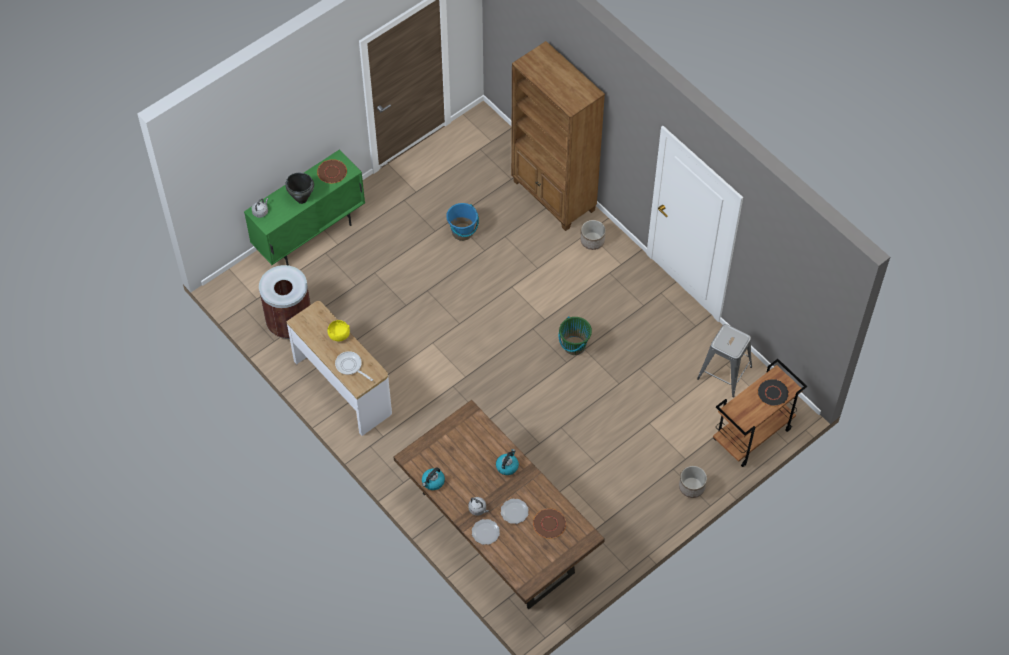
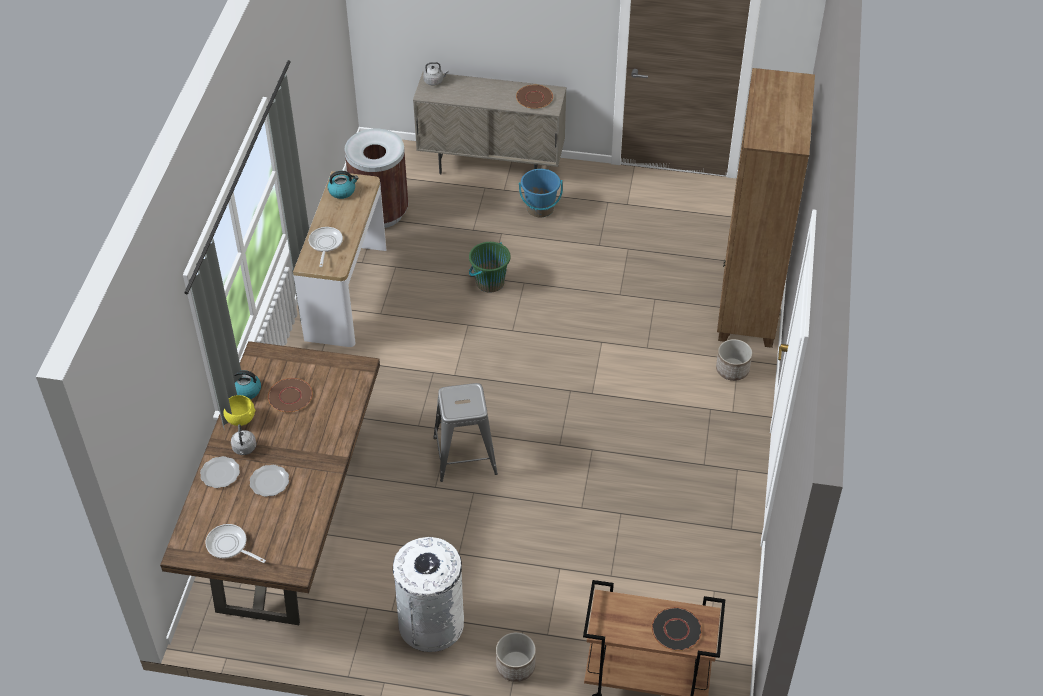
camera: 50 degrees right, 10 degrees down
(301, 199) = (480, 97): black cooking pot -> none
(310, 236) = (491, 166): green cabinet -> beige cabinet
(338, 335) = (353, 215): yellow bowl -> yellow bowl (240, 419)
(462, 232) = (621, 265): blue bucket -> blue bucket (540, 209)
(507, 466) = (323, 439): kettle -> kettle (342, 191)
(543, 558) = (230, 546): none -> frying pan
(549, 524) = (281, 523): brown plate -> brown plate (290, 396)
(574, 346) = (586, 438): green bucket -> green bucket (489, 282)
(630, 508) = (431, 623): none -> white trash can
(724, 372) = (701, 596): grey stool -> grey stool (465, 455)

